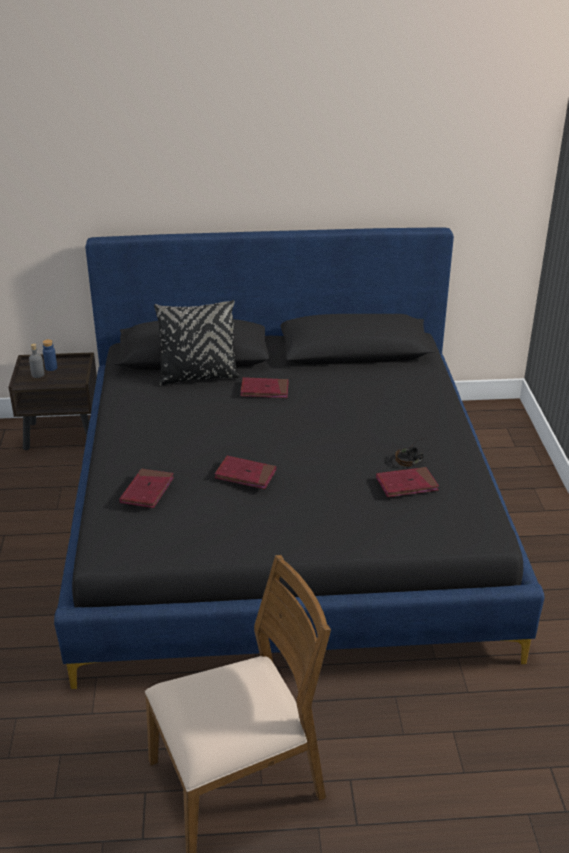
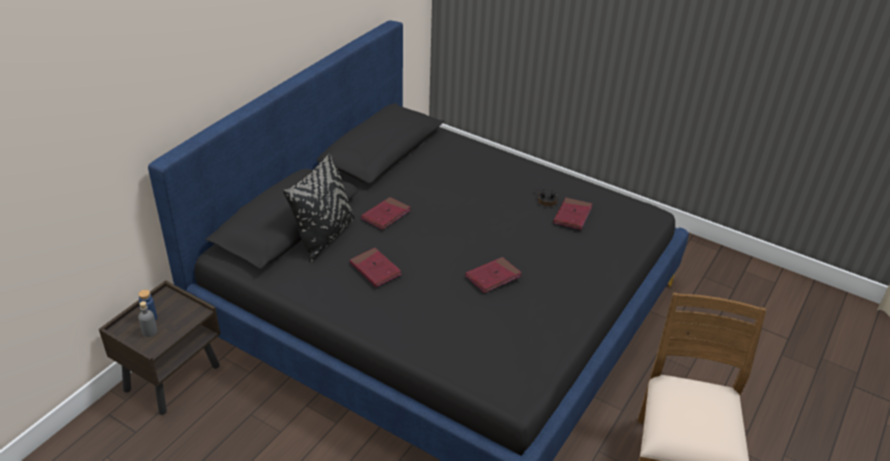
camera: 55 degrees left, 5 degrees up
(147, 491) = (463, 335): red book -> red book (375, 269)

